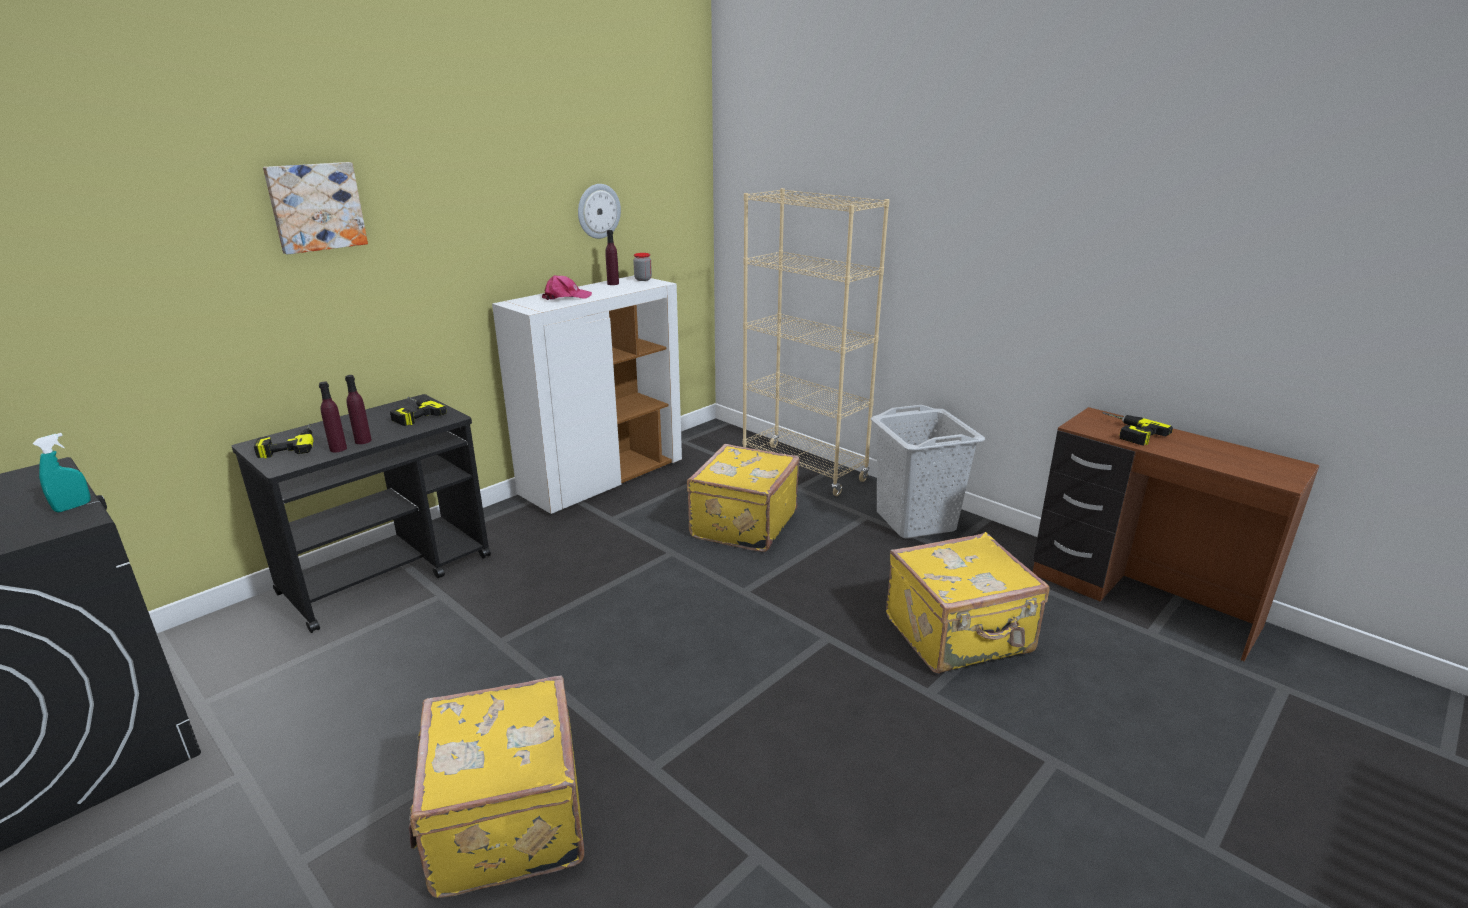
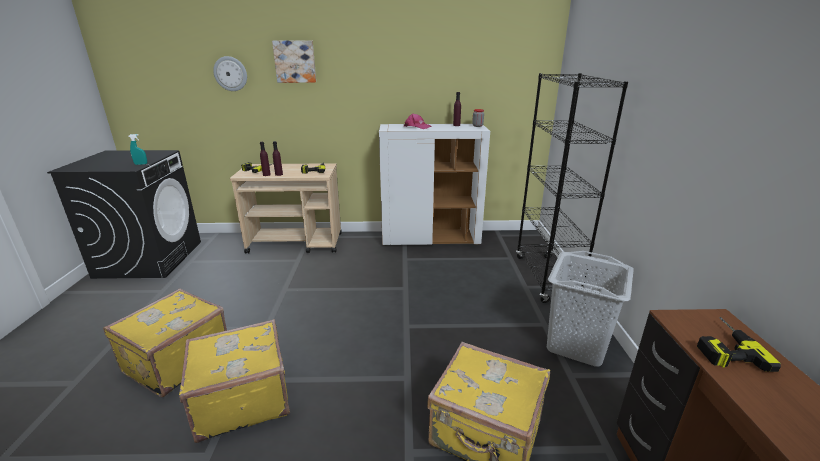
camera: 45 degrees right, 0 degrees up
(388, 574) = (296, 243): black cart -> beige cart
(598, 211) = (460, 80): wall clock -> wall clock (230, 73)
(742, 524) = (461, 291): yellow suitcase -> yellow suitcase (242, 399)
(803, 470) = (546, 278): beige bookcase -> black bookcase

